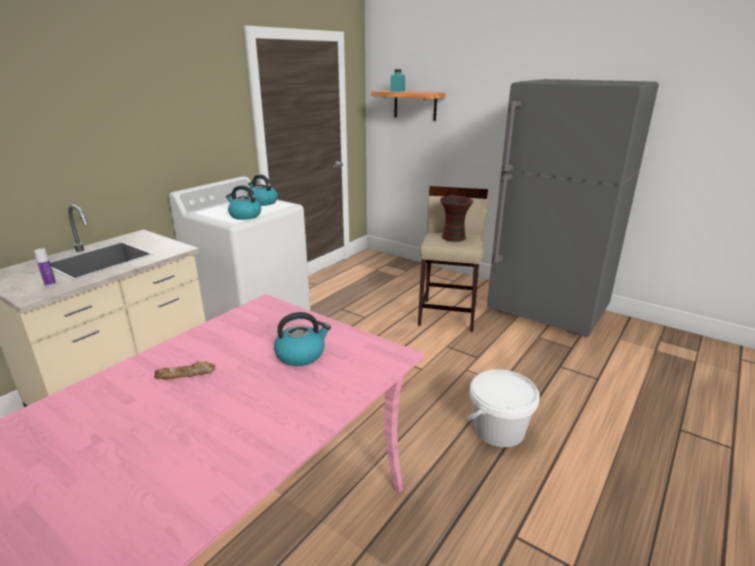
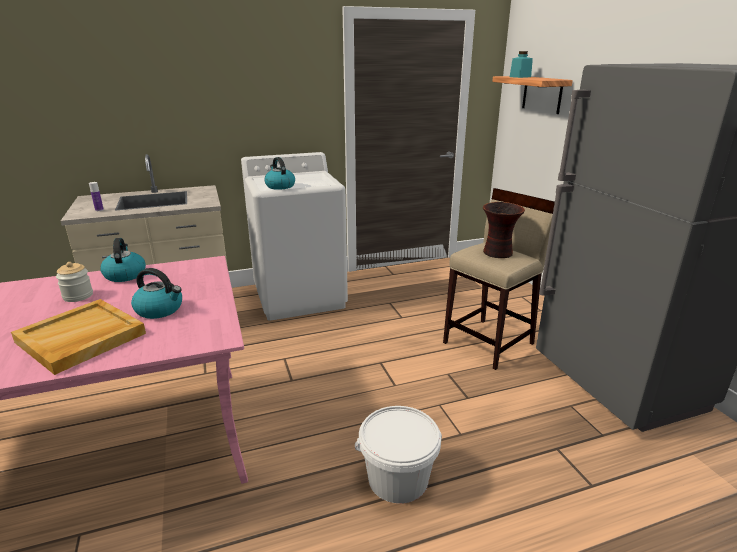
camera: 35 degrees right, 0 degrees up
(185, 375) = (78, 296): bread -> jar
(262, 202) = (315, 178): kettle -> kettle (125, 275)
(275, 405) = (80, 338): none -> beige tray

